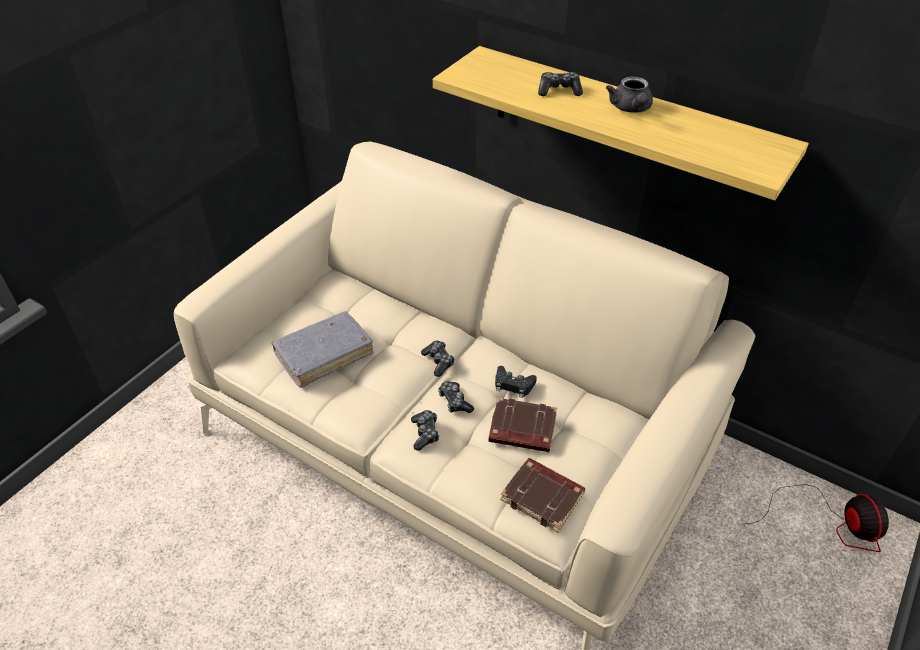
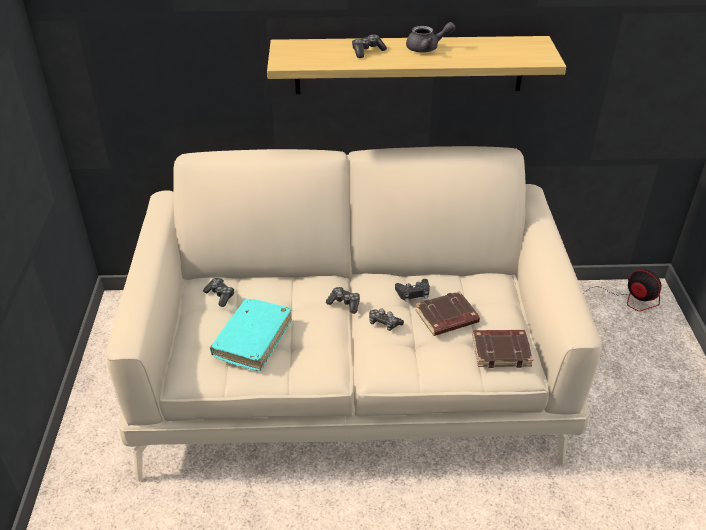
camera: 35 degrees left, 5 degrees down
(324, 354) = (253, 340): grey book -> turquoise book
(425, 433) = (384, 354): game controller -> game controller (220, 295)
(630, 109) = (427, 48): grey teapot -> grey teapot turned 60 degrees counterclockwise

